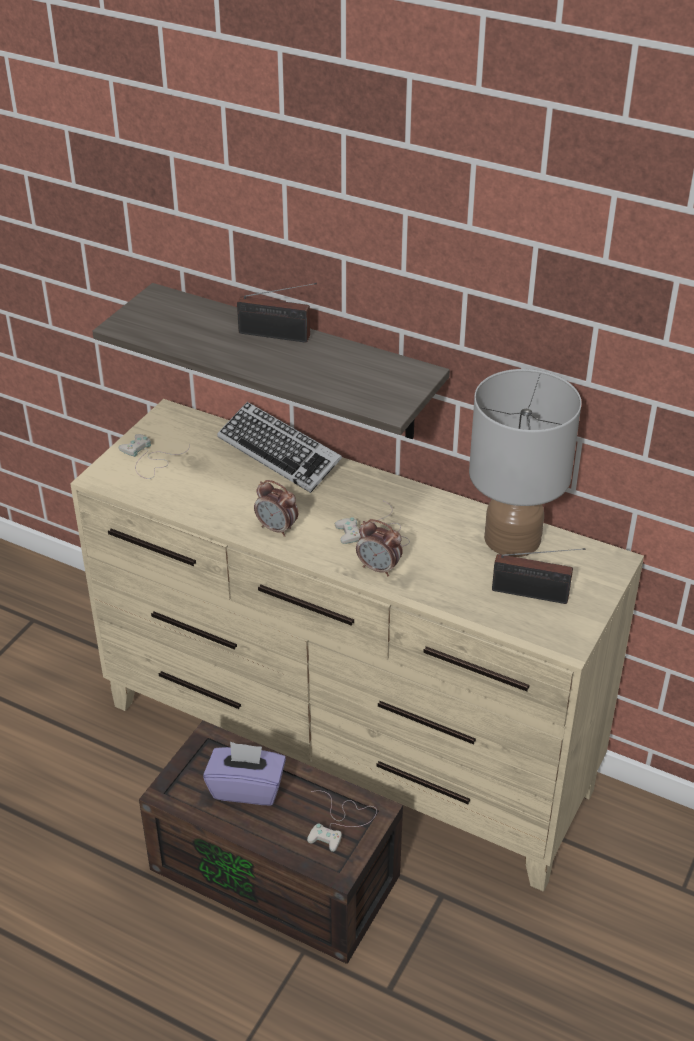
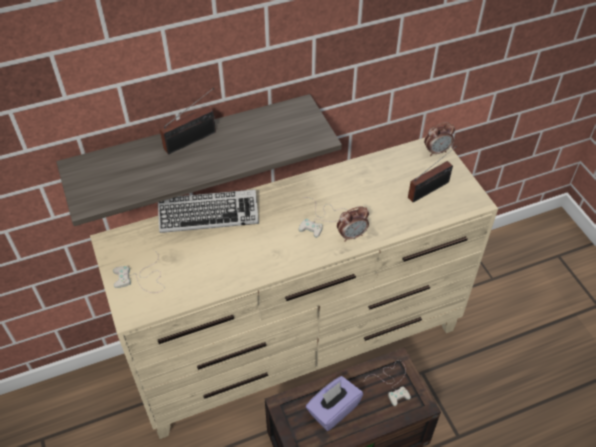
camera: 50 degrees left, 10 degrees up
(277, 529) = (273, 257): alarm clock -> alarm clock (436, 151)
(512, 538) = (381, 169): grey table lamp -> none

